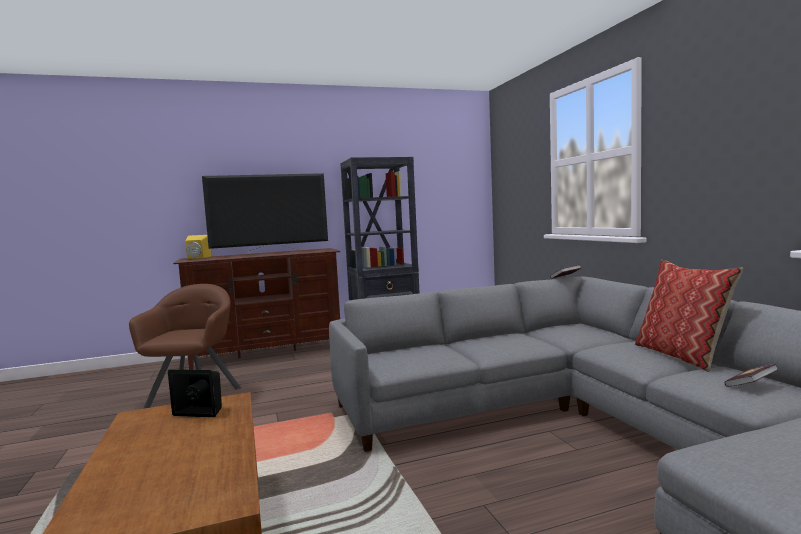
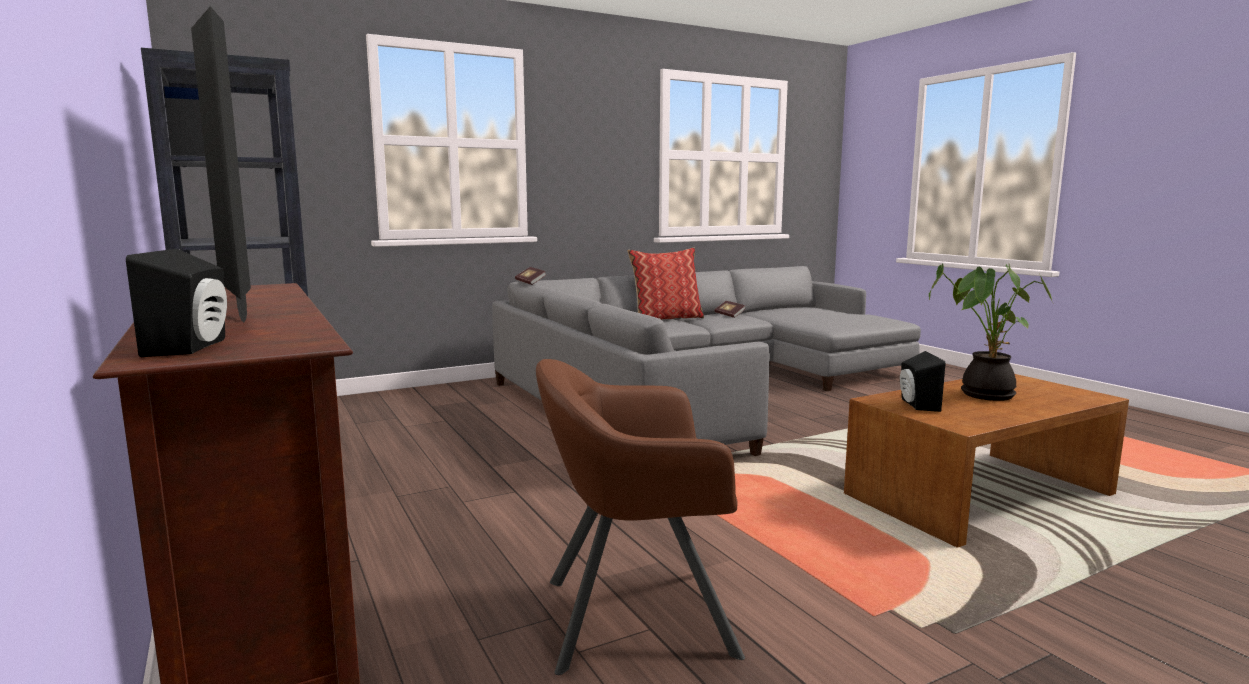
camera: 100 degrees left, 5 degrees up
(188, 452) = (983, 394): none -> potted plant
(197, 258) = (194, 347): yellow speaker -> black speaker

